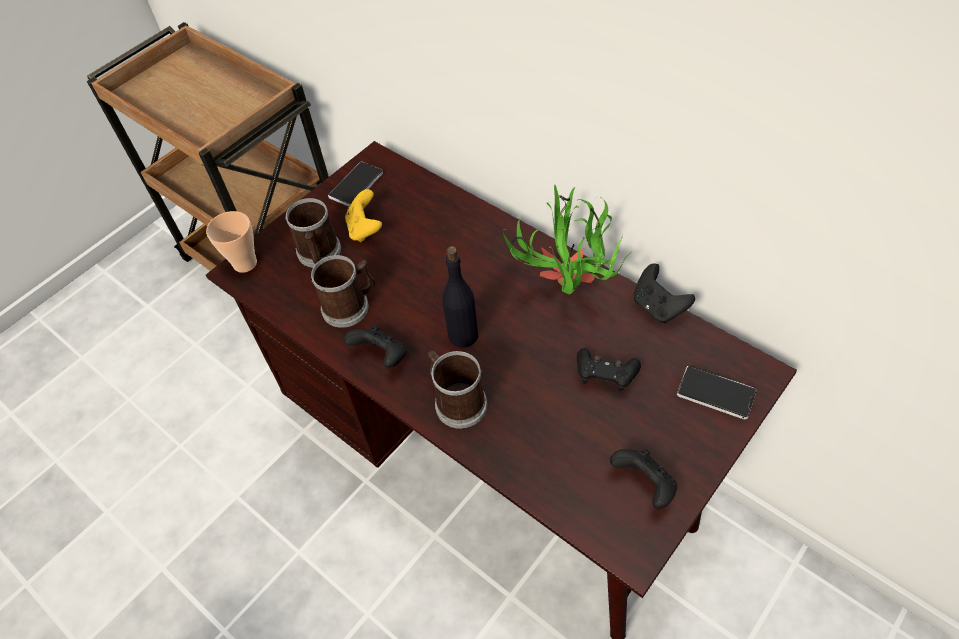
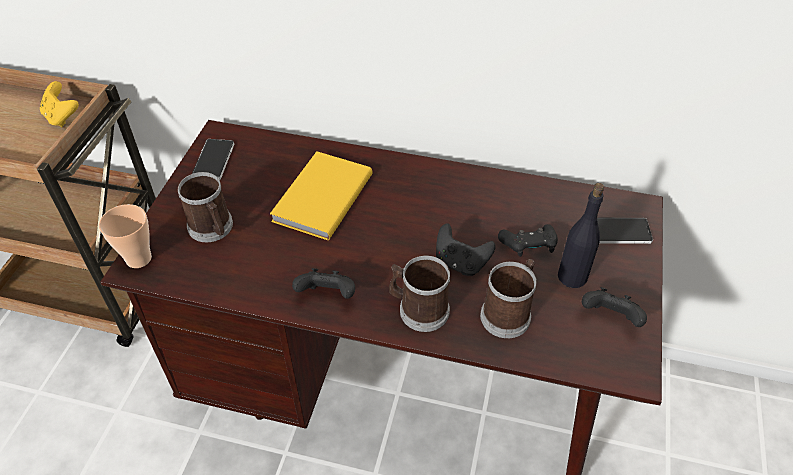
camera: 30 degrees left, 5 degrees down
(350, 306) = (271, 263): mug -> mug (508, 313)
(365, 229) = (245, 194): yellow game controller -> yellow game controller (62, 117)
(430, 254) = (320, 198): none -> yellow book
(463, 335) = (391, 254): black bottle -> black bottle (572, 276)
(567, 295) = (459, 195): potted plant -> none
(658, 307) = (536, 183): black game controller -> black game controller (460, 263)

